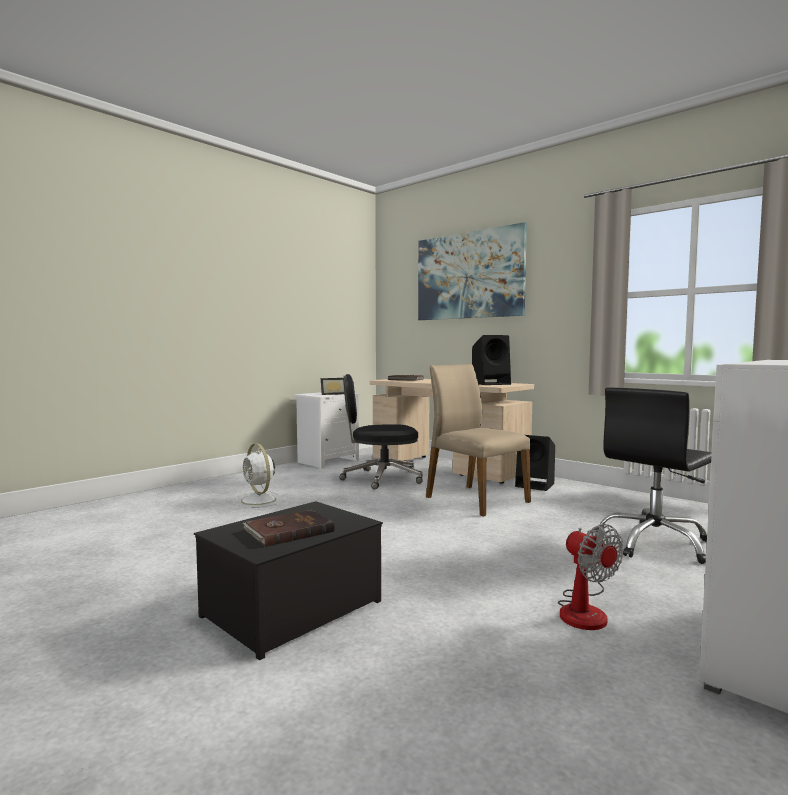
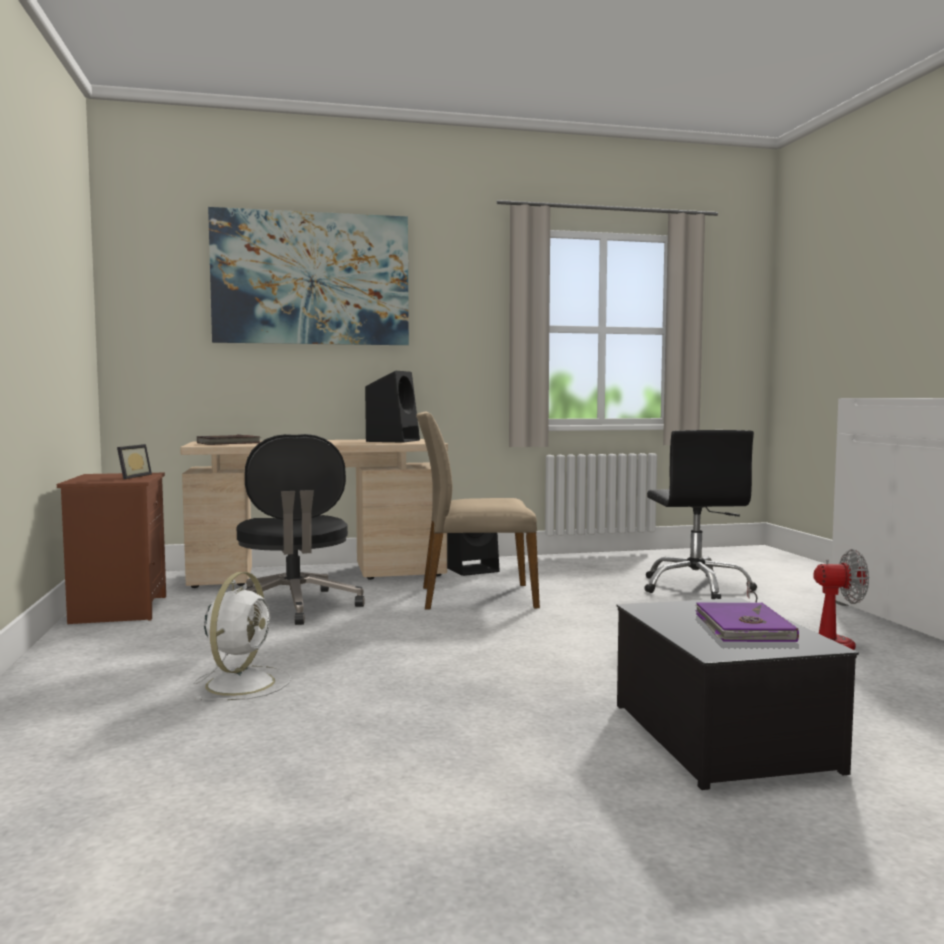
camera: 55 degrees left, 0 degrees up
(259, 500) = (242, 682): white fan -> white fan turned 75 degrees counterclockwise
(288, 531) = (742, 627): brown book -> purple book
(328, 461) = (118, 609): white nightstand -> brown nightstand
(380, 478) = (294, 607): black office chair -> black office chair turned 45 degrees counterclockwise

